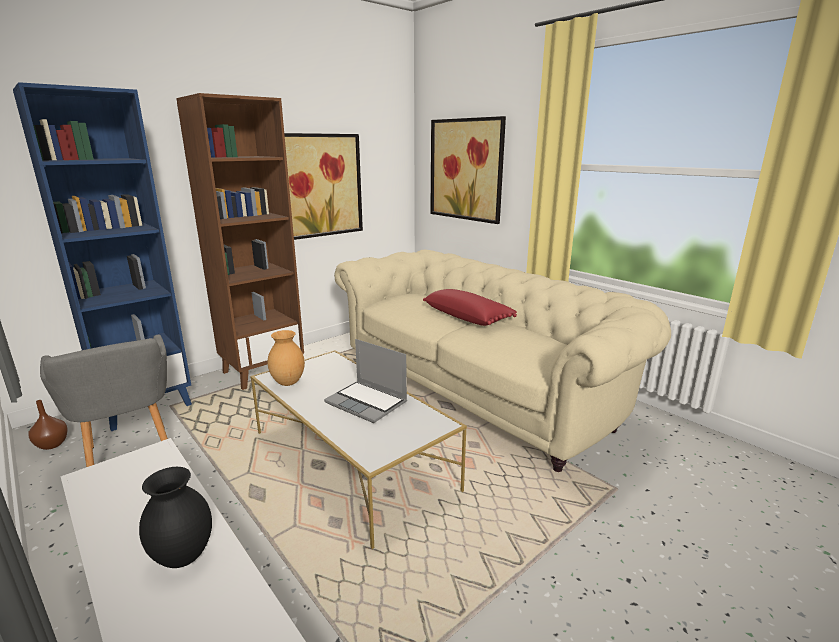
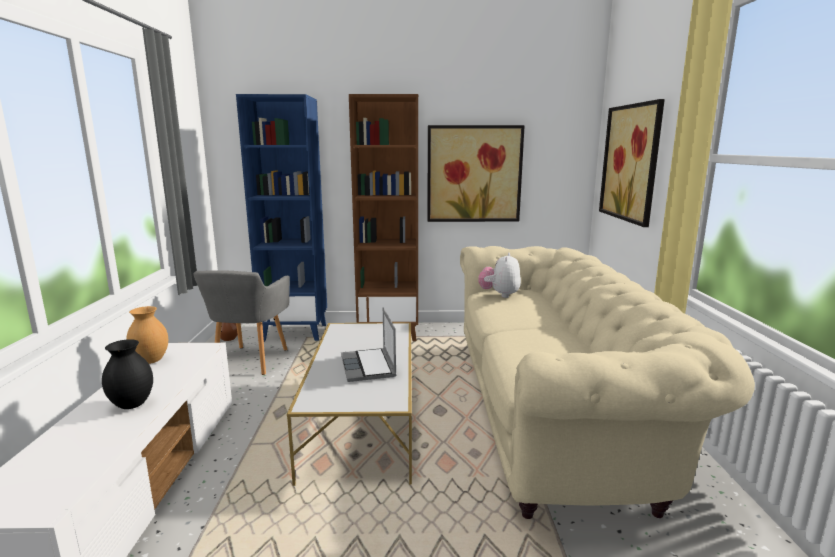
camera: 40 degrees right, 5 degrees down
(287, 383) = (341, 334): brown vase -> brown vase (150, 361)
(399, 303) = (499, 295): none -> plush toy
(468, 317) = (542, 322): red pillow -> none

